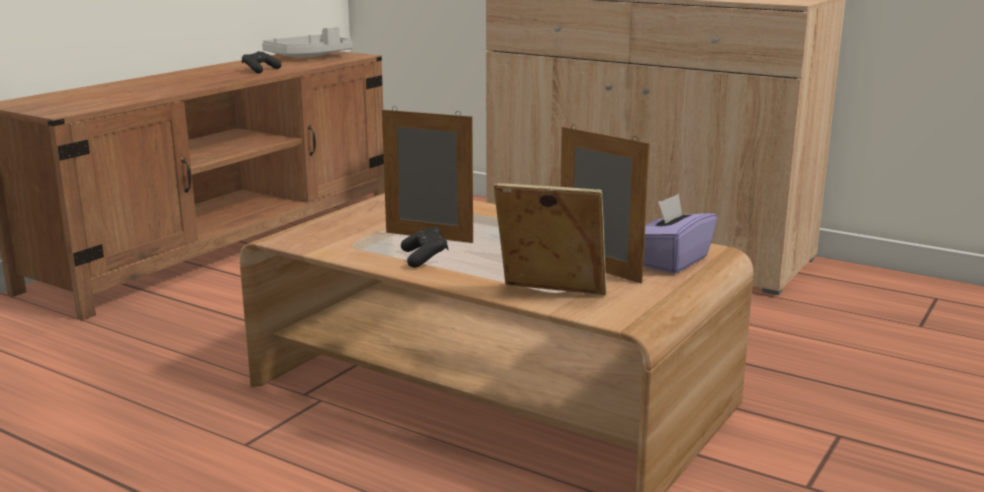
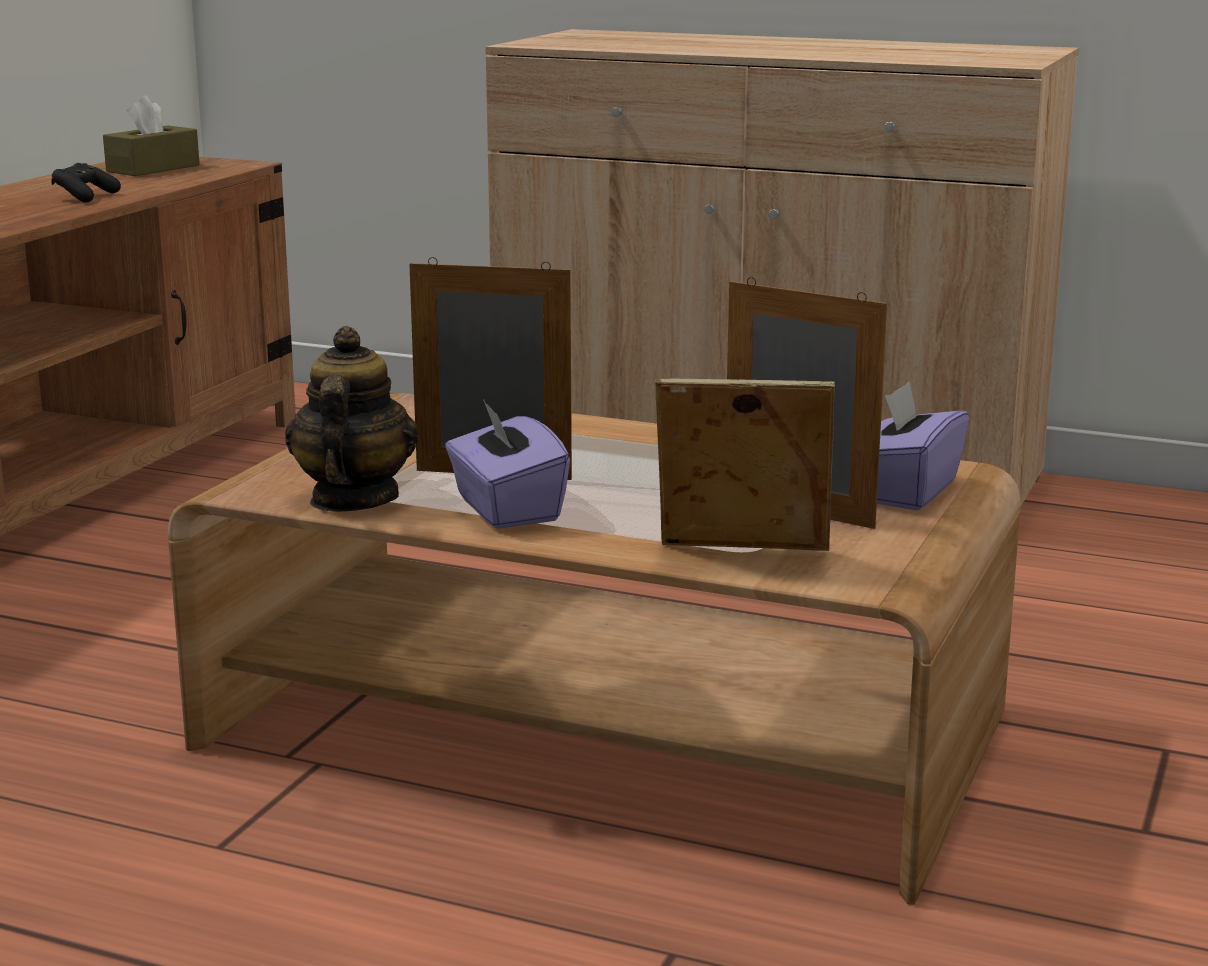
camera: 10 degrees left, 0 degrees up
(308, 56) = (153, 168): grey tray -> brown tissue box
(340, 247) = (353, 500): none -> teapot
(425, 258) = (506, 509): black game controller -> purple tissue box

